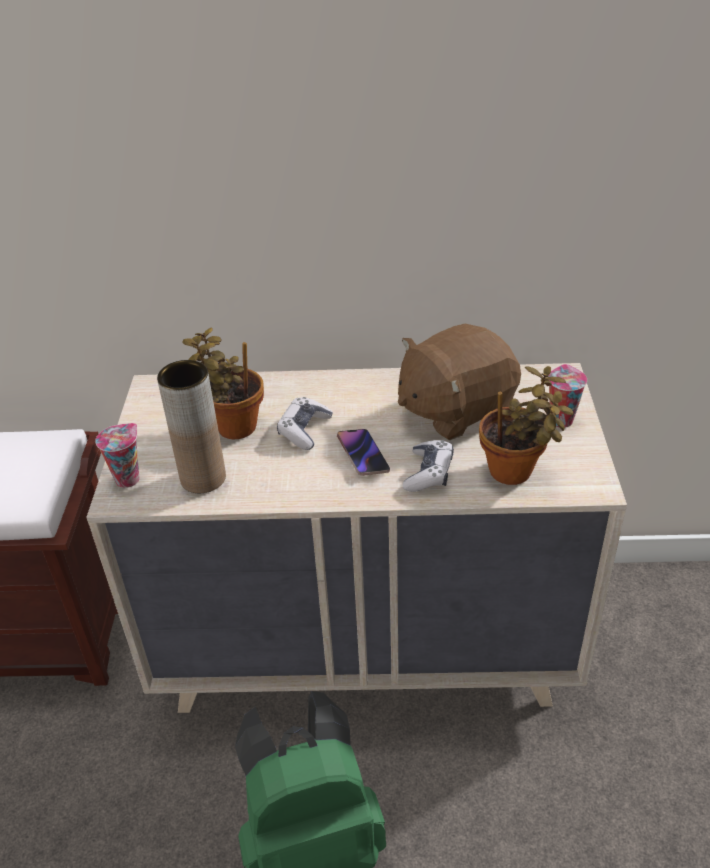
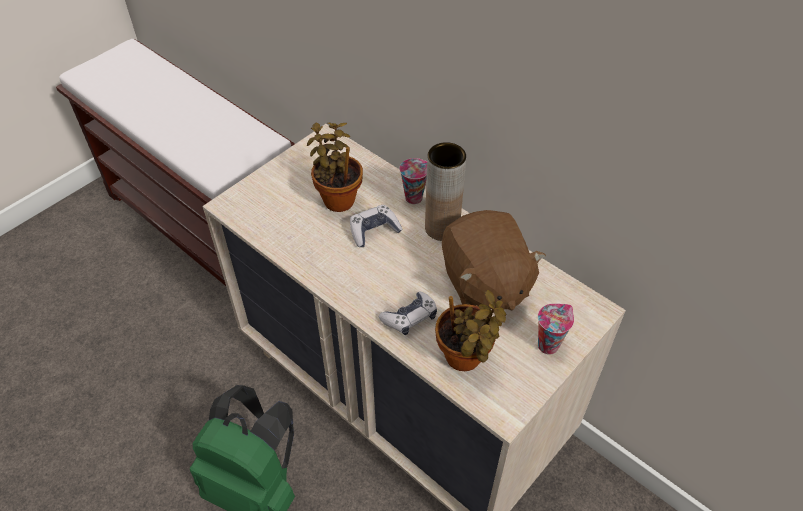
camera: 40 degrees right, 10 degrees up
(128, 478) = (247, 195): cup -> cup (415, 197)
(203, 478) = (283, 224): brown vase -> brown vase (442, 228)
(362, 455) = (386, 274): phone -> none
(455, 410) = (484, 284): brown plush toy -> brown plush toy turned 120 degrees counterclockwise

